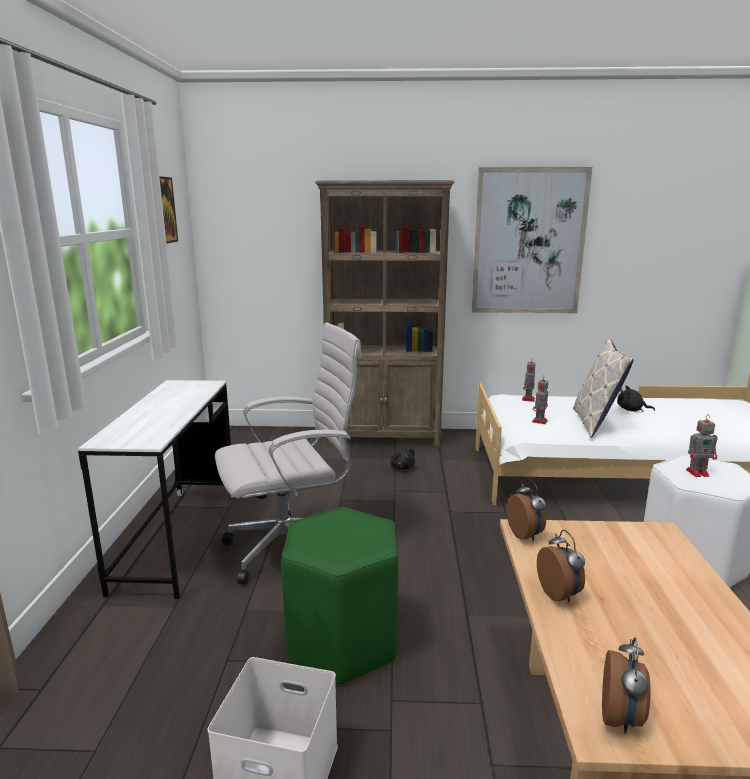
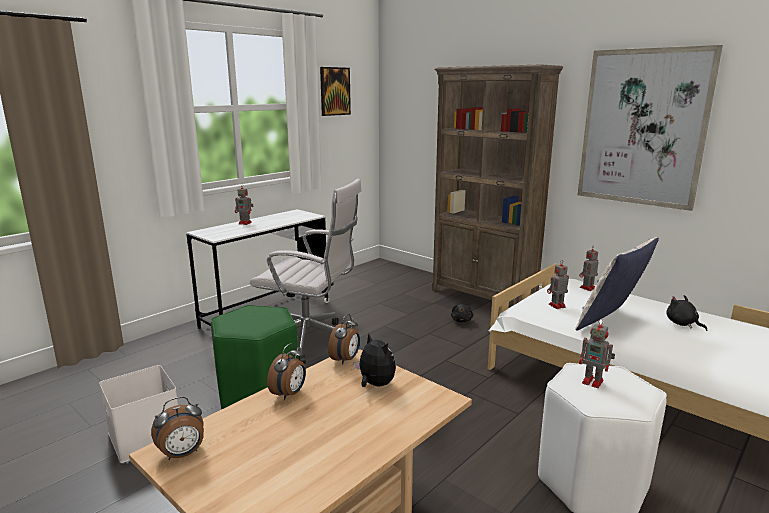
camera: 40 degrees right, 0 degrees up
(142, 413) = (245, 223): none -> toy robot
(597, 546) = (375, 384): none -> plush toy

